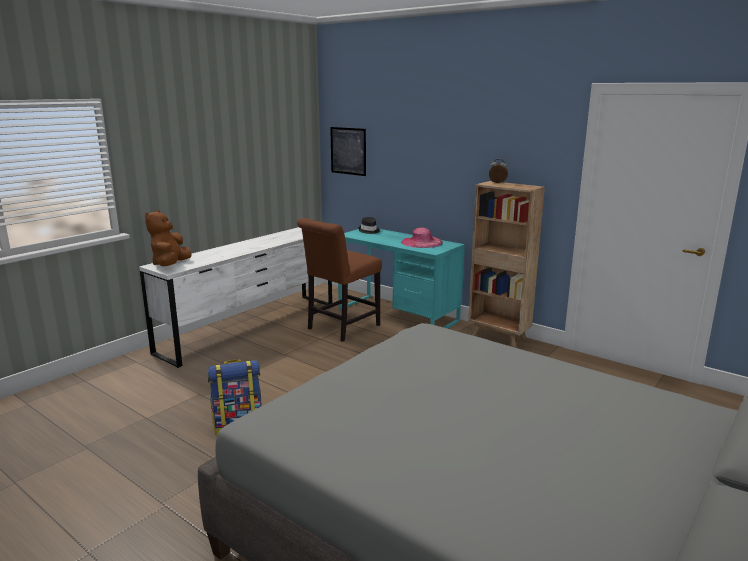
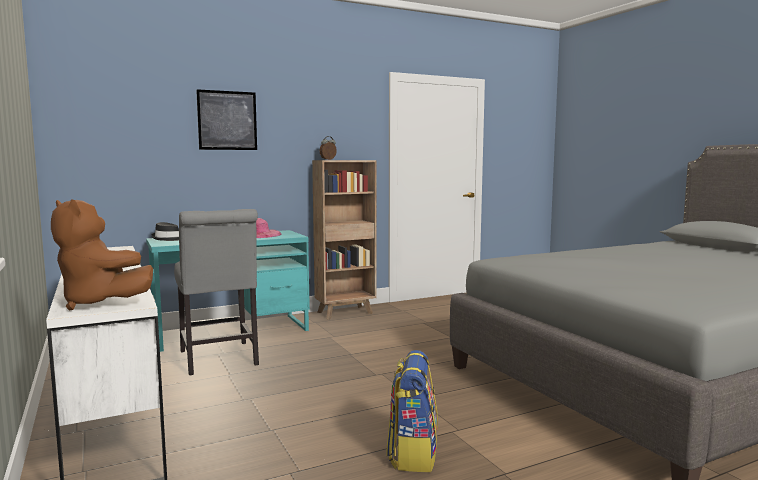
camera: 65 degrees left, 10 degrees down
(341, 328) = (219, 360): brown chair -> grey chair
(348, 151) = (99, 140): picture -> picture (227, 120)

